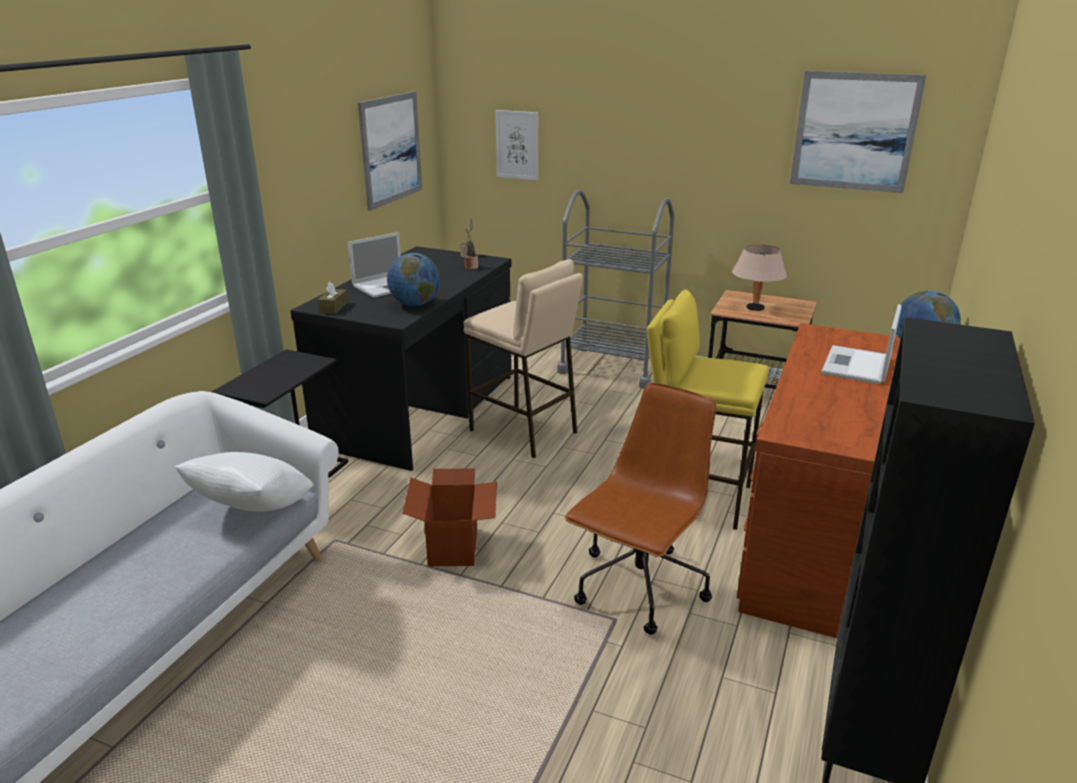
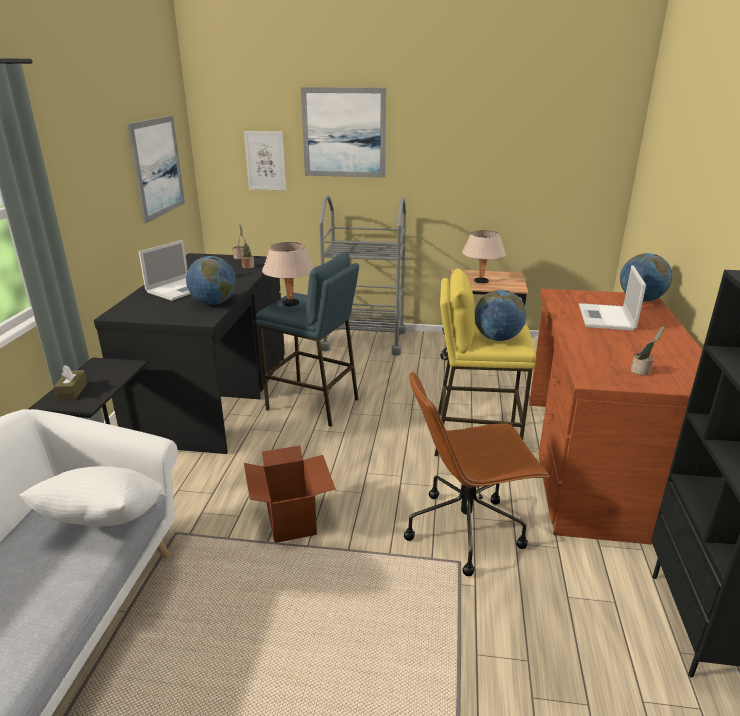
camera: 15 degrees left, 0 degrees up
(333, 307) = (136, 313): brown tissue box -> brown tissue box (72, 391)
(504, 313) = (290, 303): none -> beige table lamp
(524, 432) = (313, 404): beige stool -> blue stool
(639, 588) = (466, 529): brown office chair -> brown office chair turned 120 degrees counterclockwise
(718, 376) = (497, 338): none -> globe
(852, 431) = (641, 371): none -> potted plant
(854, 132) = (545, 136): picture -> picture (344, 133)

